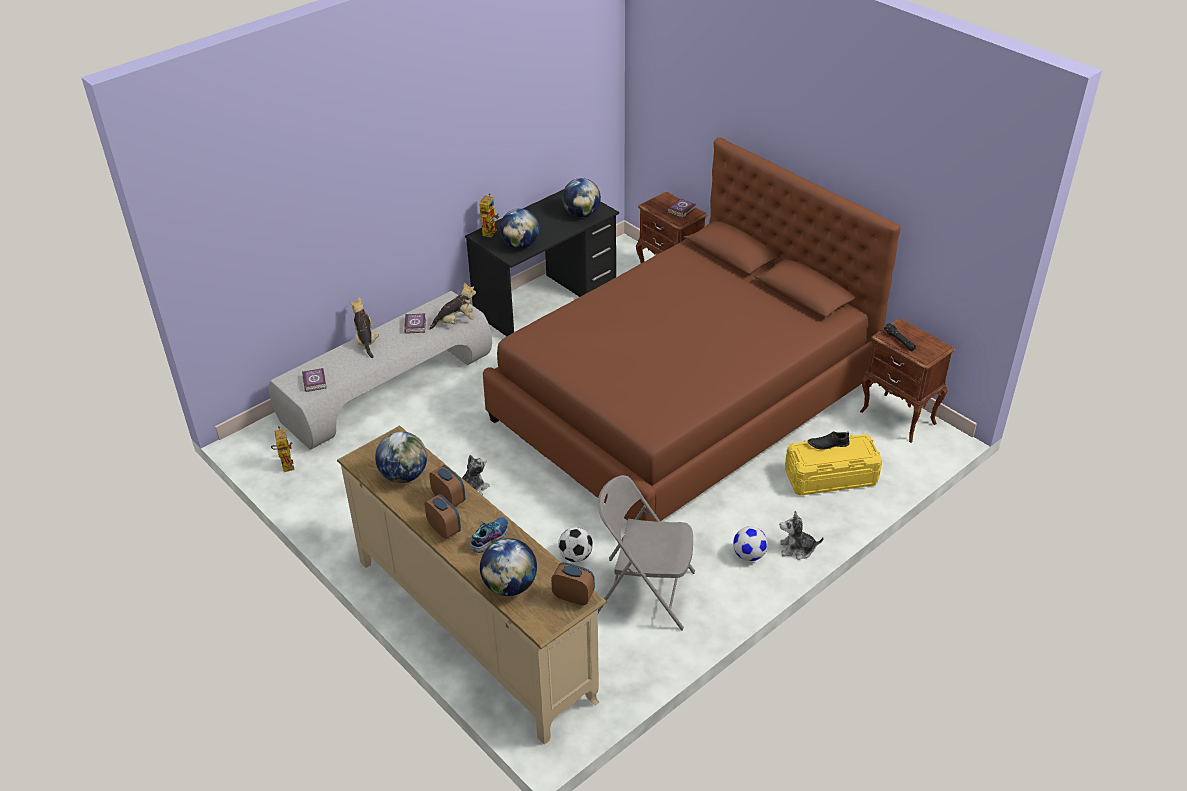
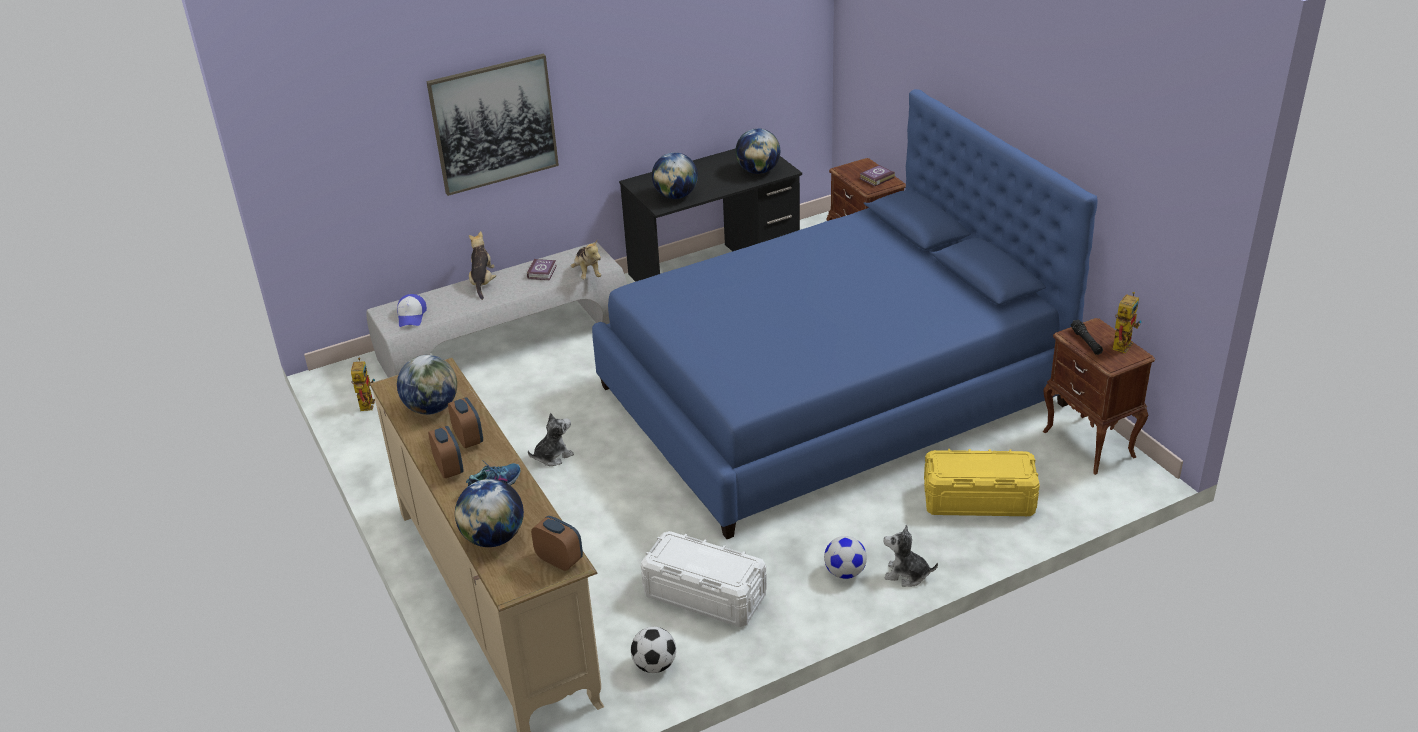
camera: 15 degrees right, 5 degrees down
(315, 381) = (412, 316): book -> cap
(365, 202) = (494, 124): none -> picture
(456, 322) = (587, 273): plush toy -> plush toy turned 75 degrees clockwise
(489, 230) = (648, 178): toy robot -> toy robot (1122, 343)
(575, 556) = (640, 543): football -> football (654, 665)
(645, 592) = (704, 595): grey chair -> white storage box
(684, 402) = (831, 395): brown bed -> blue bed
(828, 444) = (976, 457): black shoe -> none

